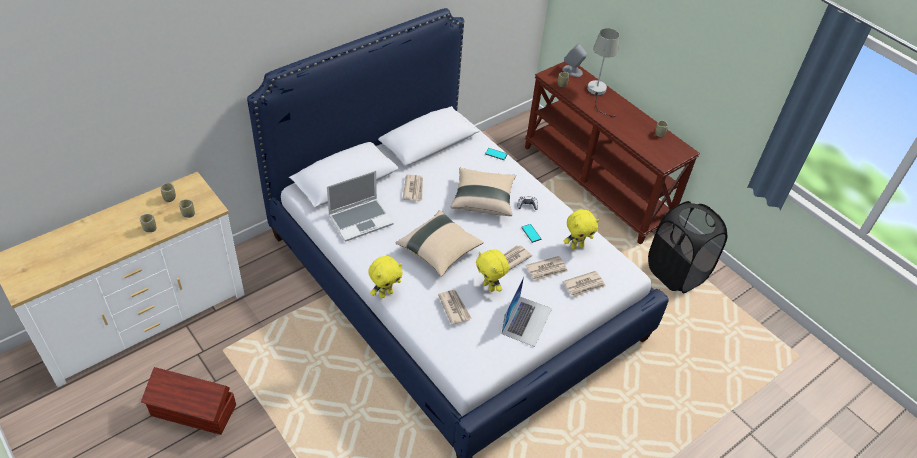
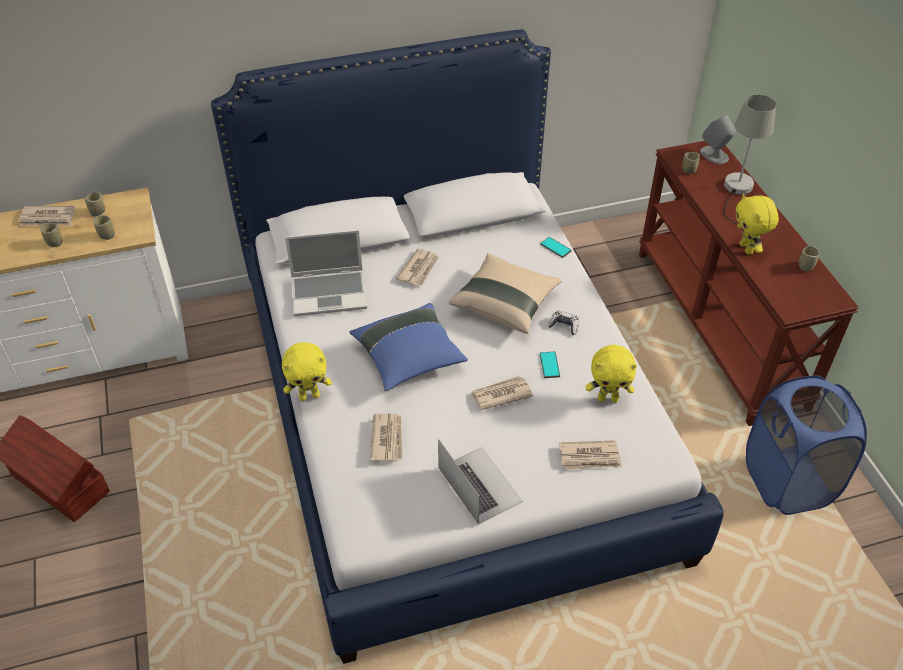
camera: 25 degrees right, 0 degrees up
(439, 251) = (409, 358): beige pillow -> blue pillow
(489, 287) = (451, 423): yellow plush toy -> yellow plush toy (747, 248)
(526, 321) = (479, 484): laptop -> laptop turned 75 degrees counterclockwise
(547, 270) = (546, 421): newspaper -> newspaper (48, 218)
(676, 273) = (787, 482): black laundry basket -> blue laundry basket

